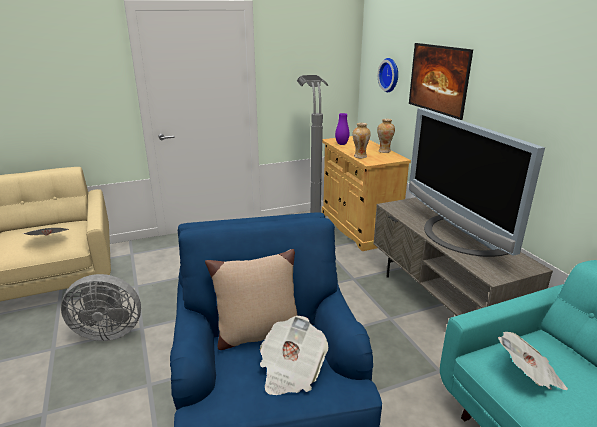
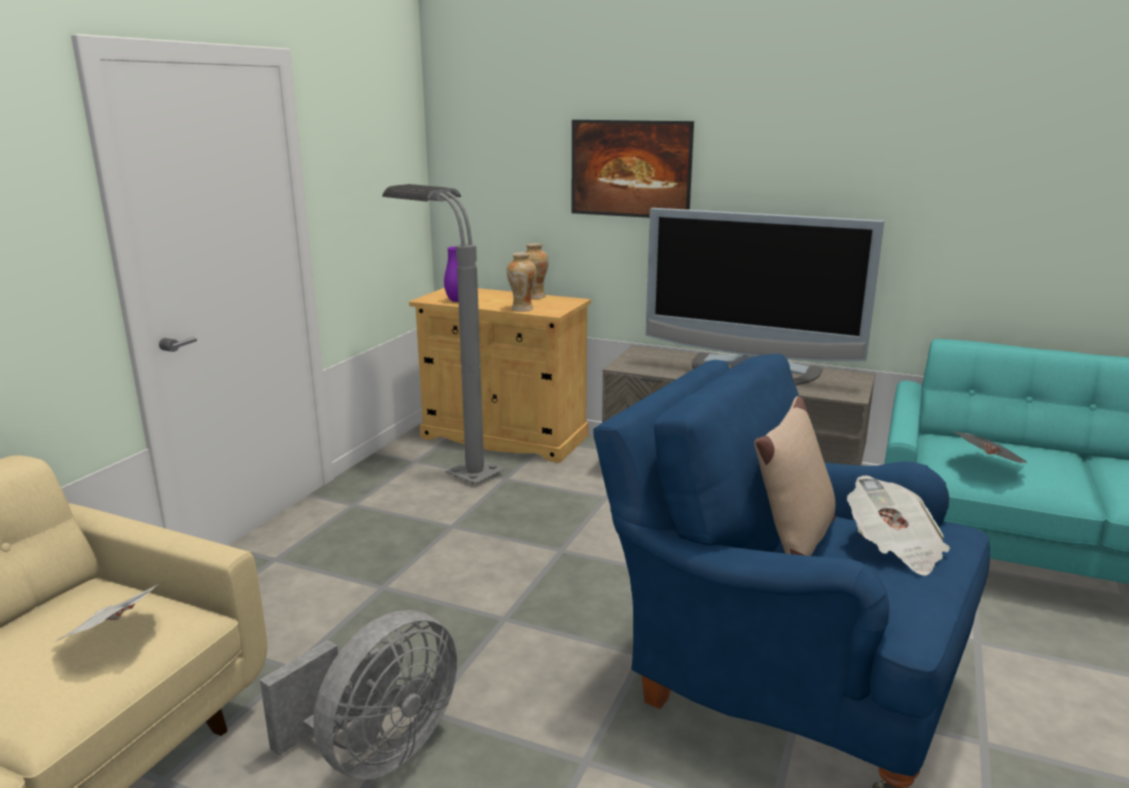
camera: 45 degrees left, 5 degrees down
(390, 75) = (516, 174): wall clock -> none

